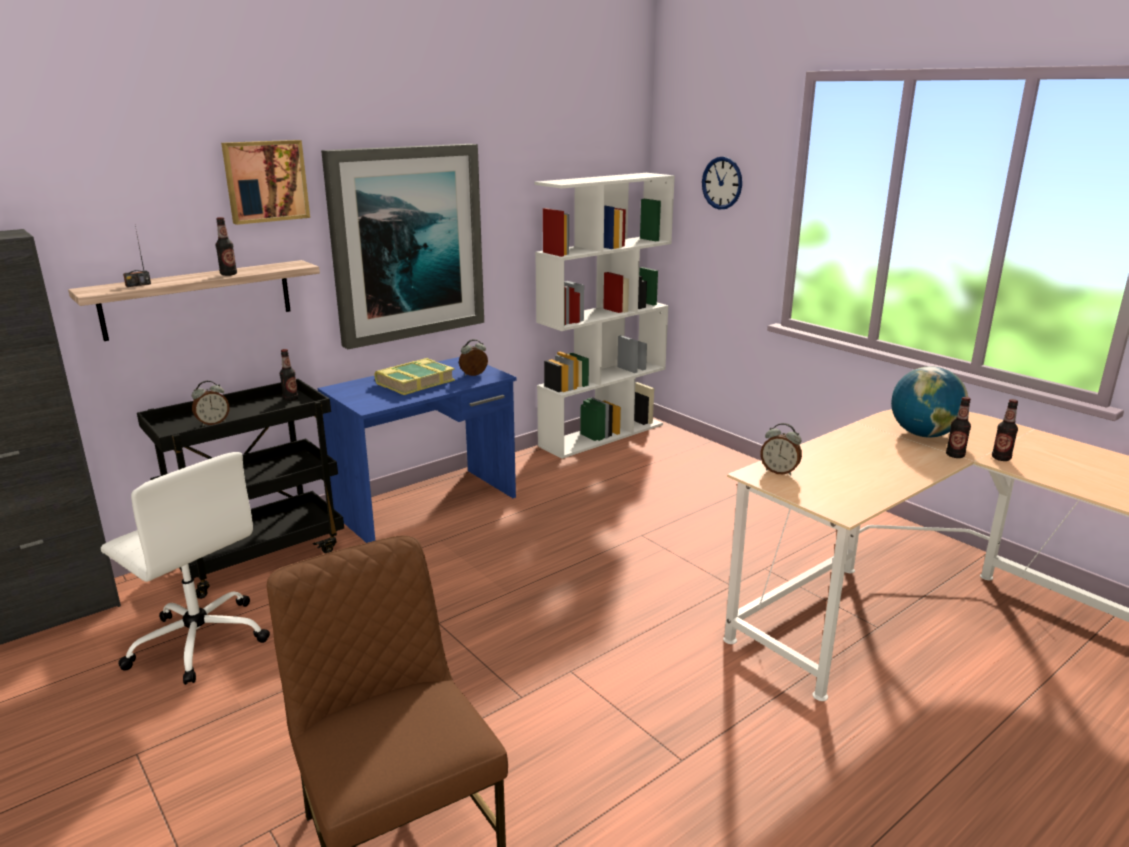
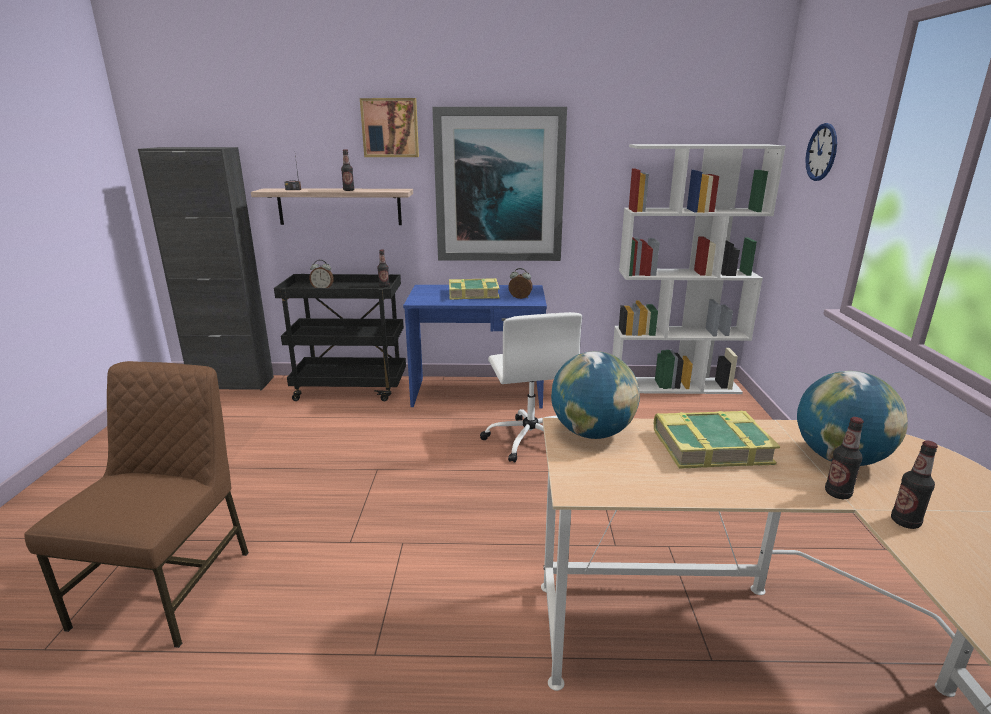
camera: 40 degrees right, 0 degrees up
(198, 640) = (262, 422): white office chair -> white office chair (530, 439)
(779, 471) = (592, 433): alarm clock -> globe
(856, 453) = (710, 446): none -> book

